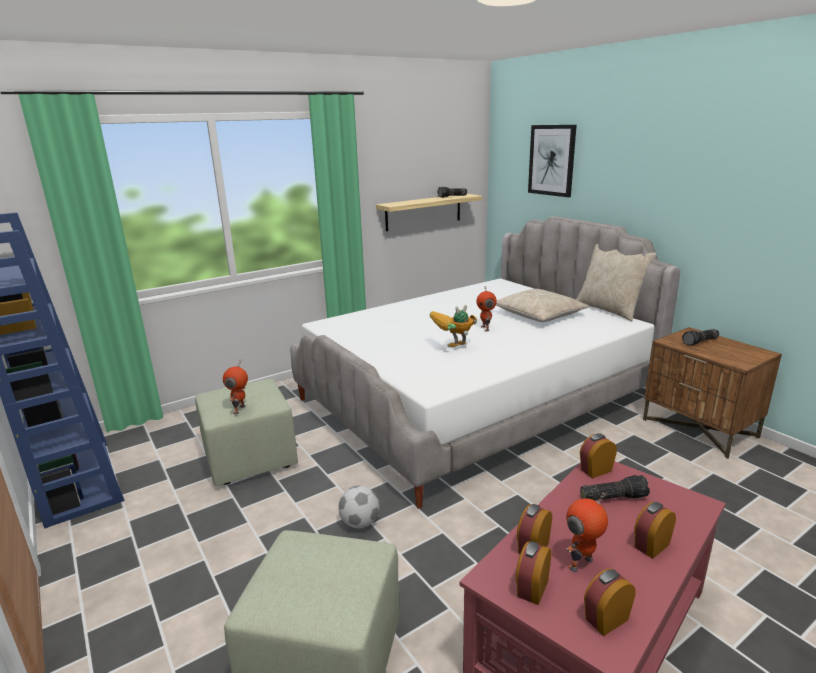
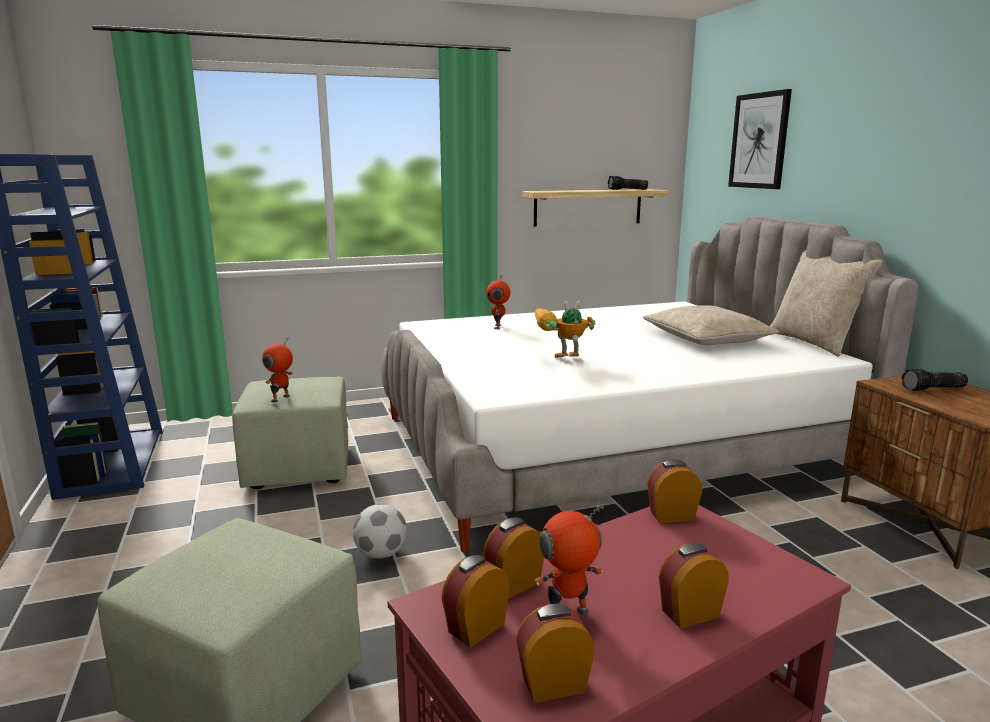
camera: 15 degrees right, 5 degrees down
(486, 328) = (621, 345): toy robot -> toy robot (498, 327)
(613, 497) = (674, 548): flashlight -> none

